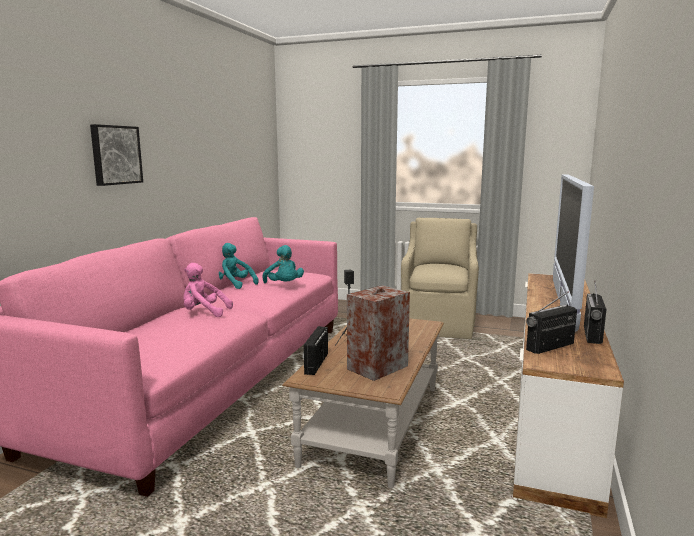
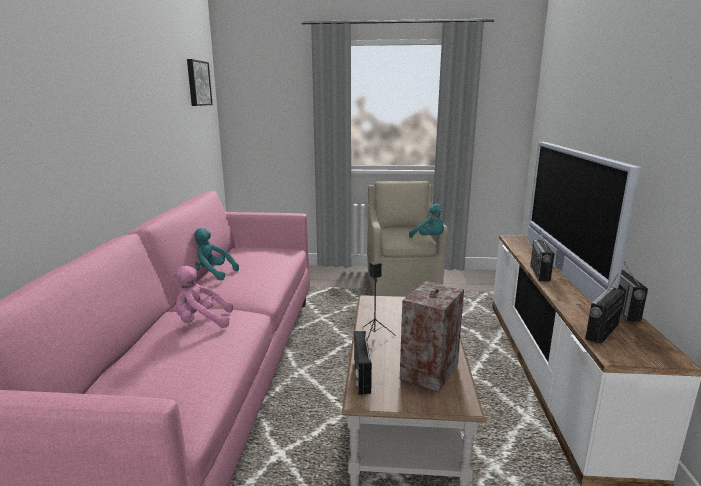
camera: 15 degrees left, 5 degrees up
(115, 155) = (57, 133): picture -> picture (197, 83)
(284, 285) = (268, 269): turquoise plush toy -> turquoise plush toy (430, 238)
(536, 303) = (539, 273): none -> radio

